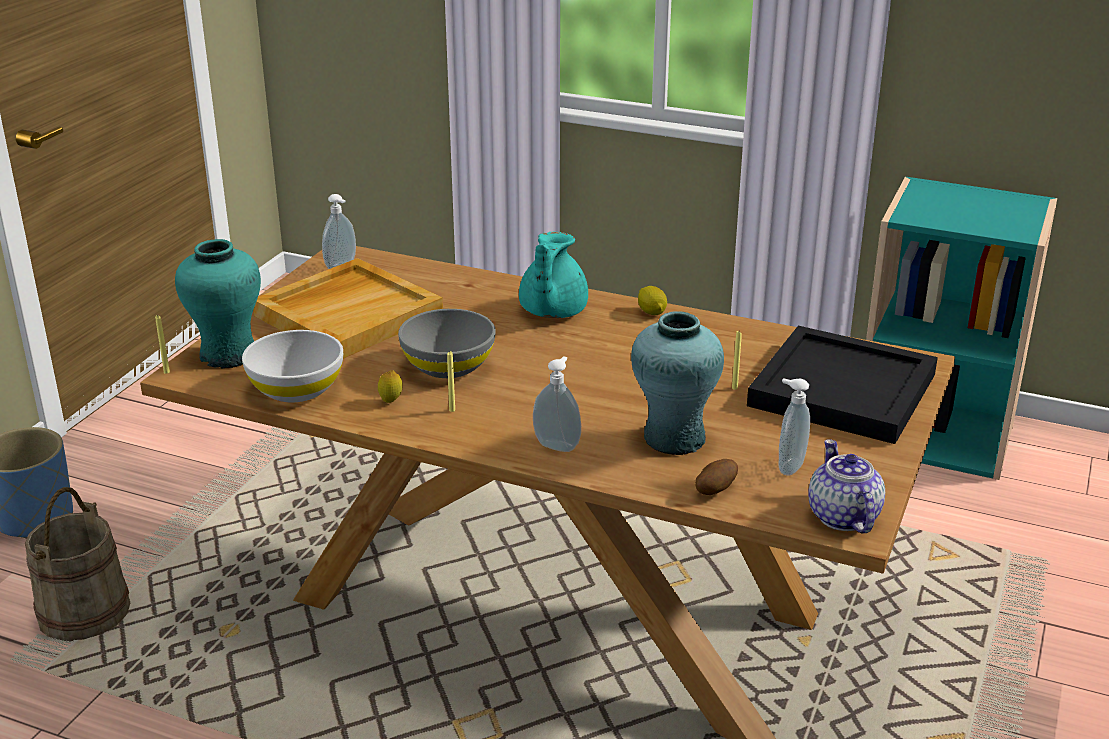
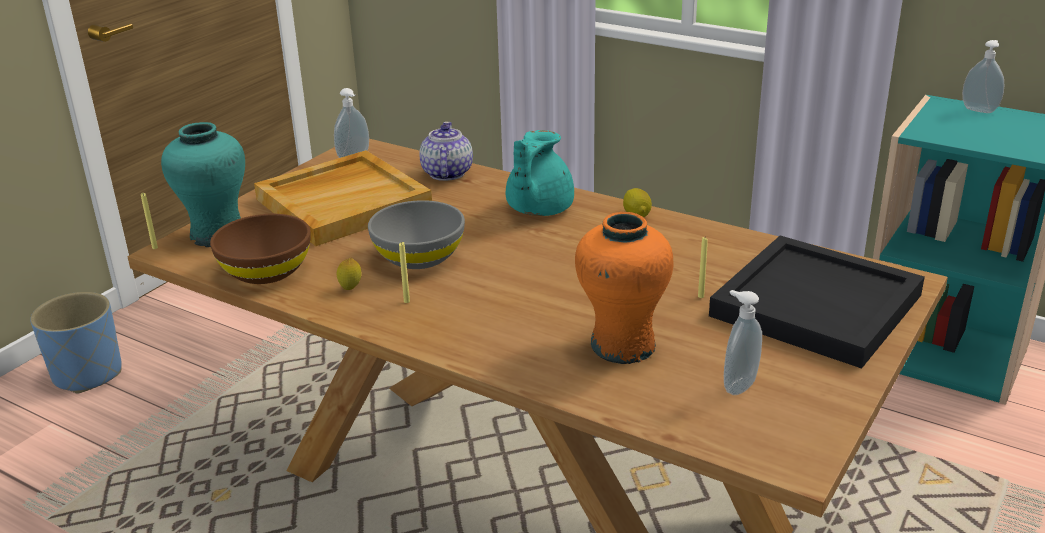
camera: 10 degrees right, 0 degrees up
(83, 612) = (100, 465): beige bucket -> none
(296, 389) = (266, 271): white bowl -> brown bowl
(558, 445) = (500, 344): soap dispenser -> soap dispenser (979, 109)
(674, 438) = (622, 345): turquoise vase -> orange vase
(715, 490) = (650, 406): potato -> none
(842, 516) = (784, 447): teapot -> teapot (446, 173)

